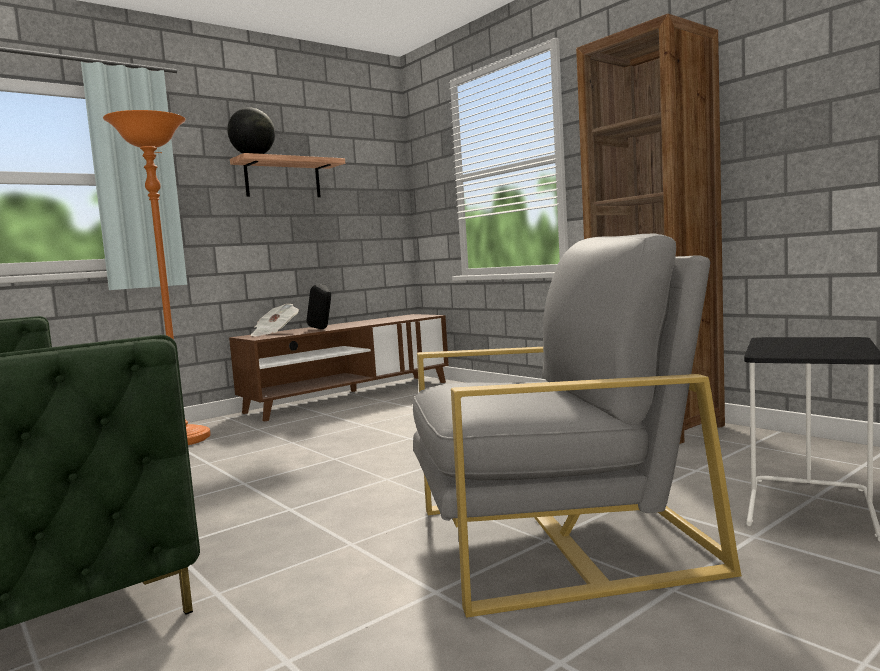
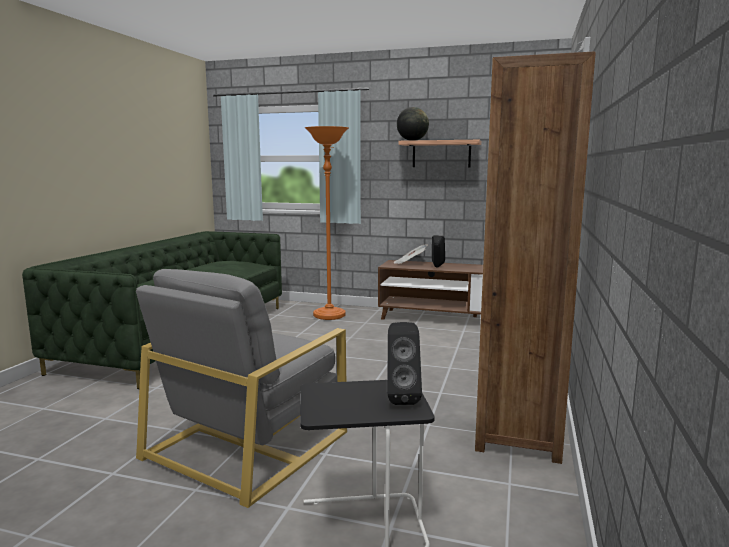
camera: 55 degrees right, 5 degrees up
(556, 539) = (248, 443): grey armchair -> grey armchair turned 75 degrees clockwise
(810, 340) = (402, 398): none -> black speaker

